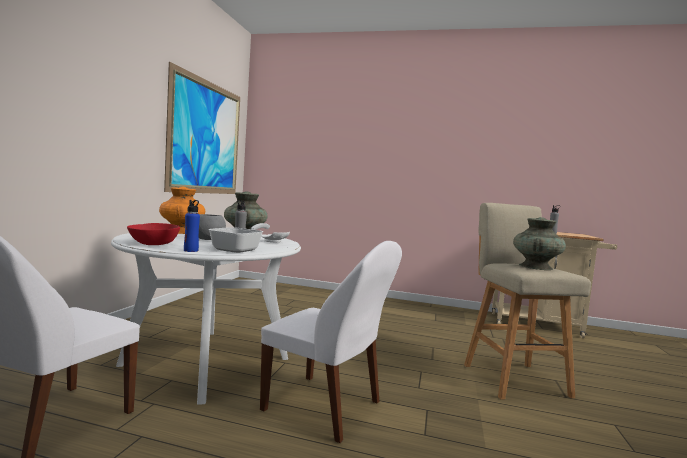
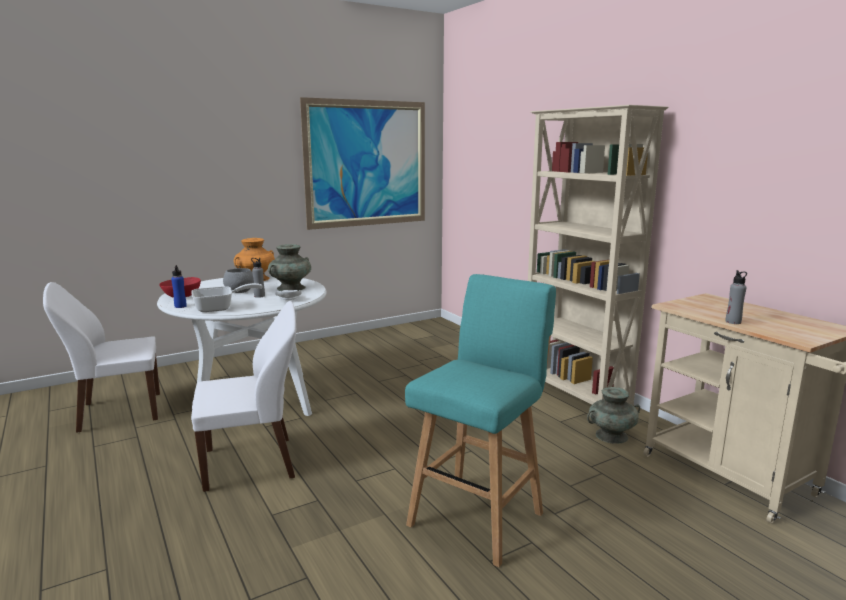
camera: 45 degrees right, 10 degrees up
(325, 407) = (253, 463): white chair -> white chair turned 90 degrees counterclockwise
(410, 305) = (574, 393): none -> beige bookcase
(513, 378) = (478, 516): beige stool -> turquoise stool
(535, 267) = (471, 376): turquoise vase -> turquoise vase (612, 436)

